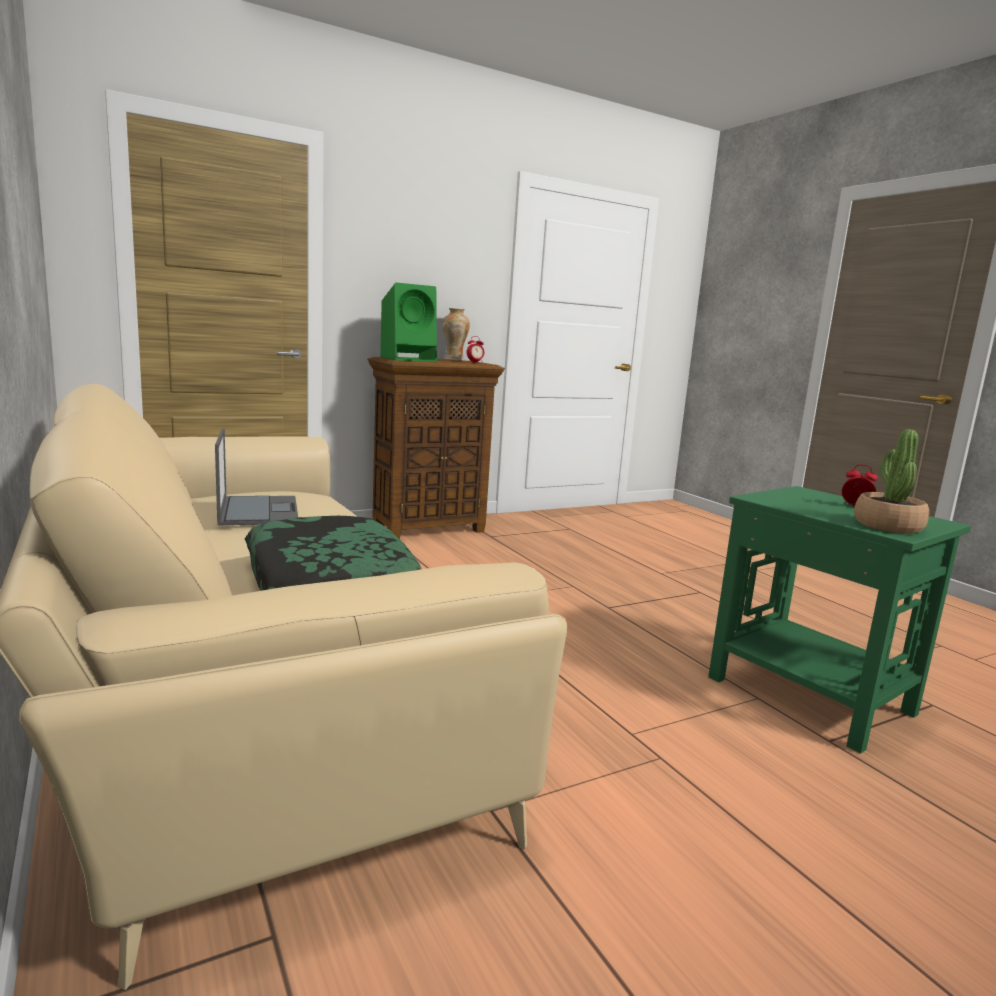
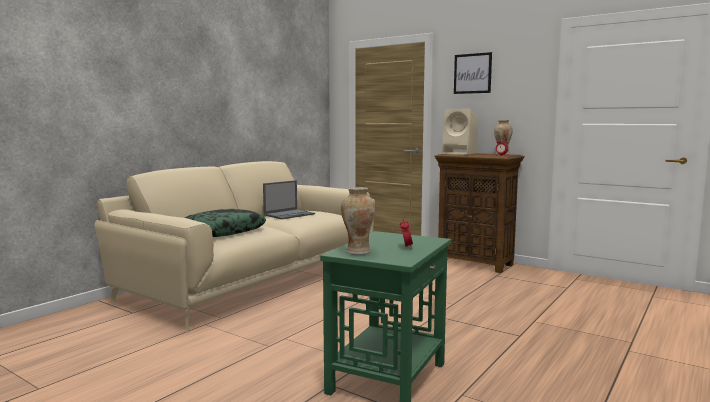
camera: 65 degrees right, 5 degrees down
(397, 225) = (472, 73): none -> picture
(409, 359) = (460, 153): green speaker -> beige speaker
(887, 526) = (358, 252): potted plant -> vase

